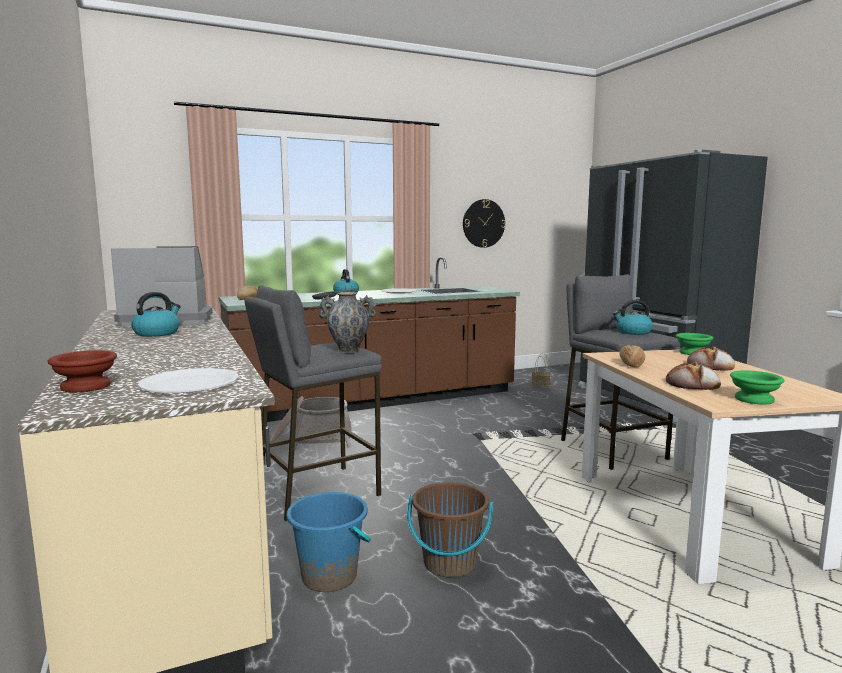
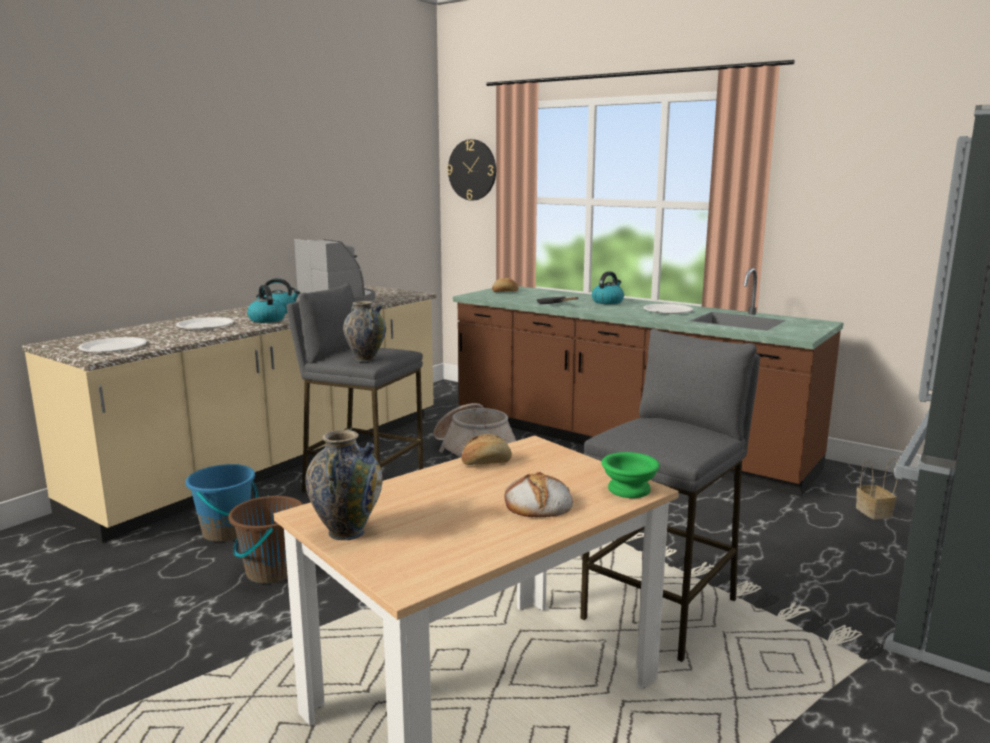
camera: 60 degrees right, 5 degrees up
(88, 386) = (102, 335): brown bowl -> none
(157, 353) = (205, 325): none -> white plate
(483, 223) = (882, 218): wall clock -> wall clock (472, 170)
(632, 332) = (664, 436): kettle -> kettle (266, 320)
(693, 384) = (404, 498): bread -> none
(752, 399) = (347, 531): green bowl -> vase

